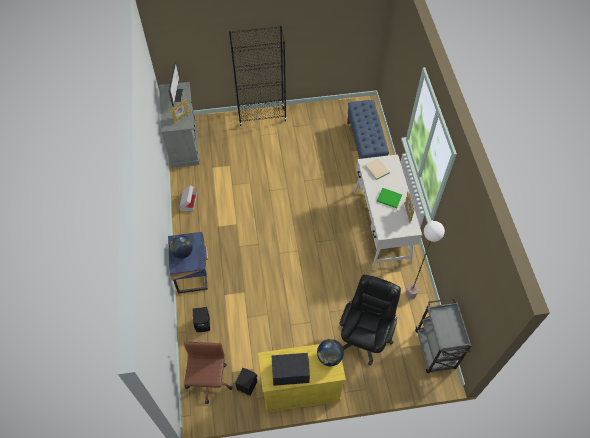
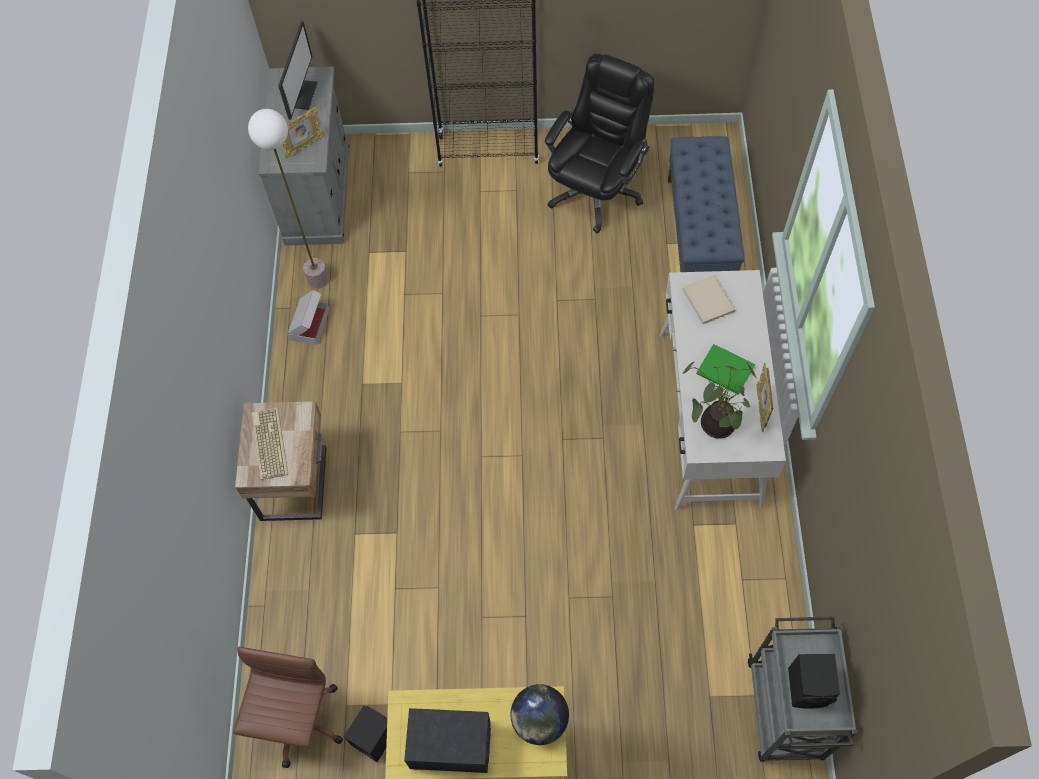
camera: 10 degrees right, 5 degrees up
(182, 252) = (268, 443): globe -> keyboard
(193, 274) = (297, 483): blue nightstand -> beige nightstand
(203, 324) = (303, 594): black speaker -> black speaker (809, 688)
(365, 336) = (637, 662): black office chair -> black office chair (596, 191)
(388, 221) = (714, 423): none -> potted plant
(410, 294) = (750, 578): floor lamp -> floor lamp (318, 279)

